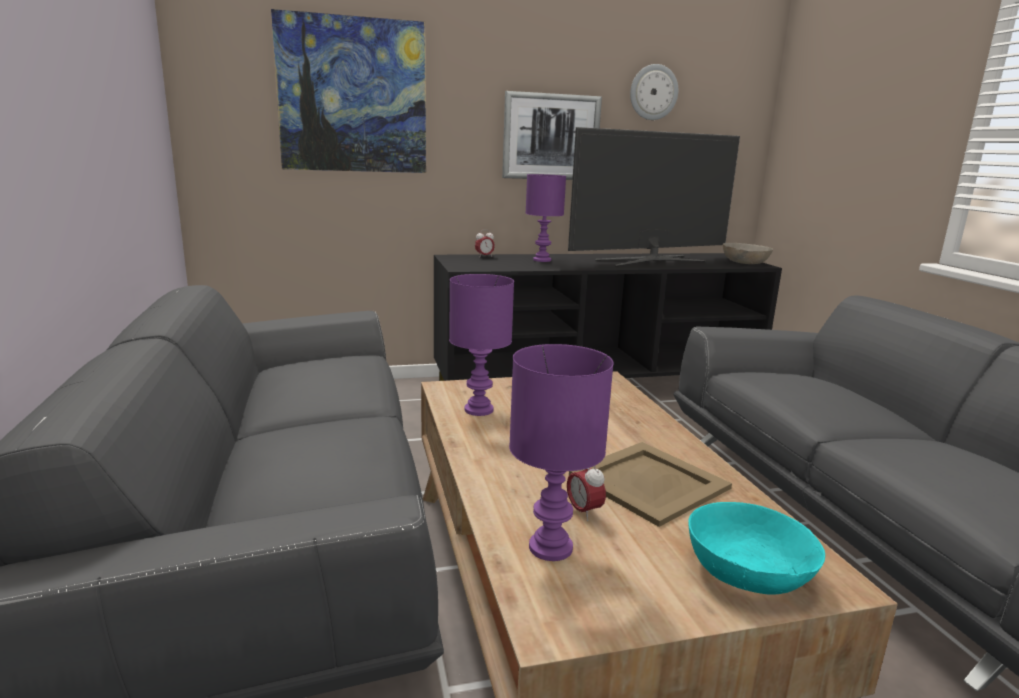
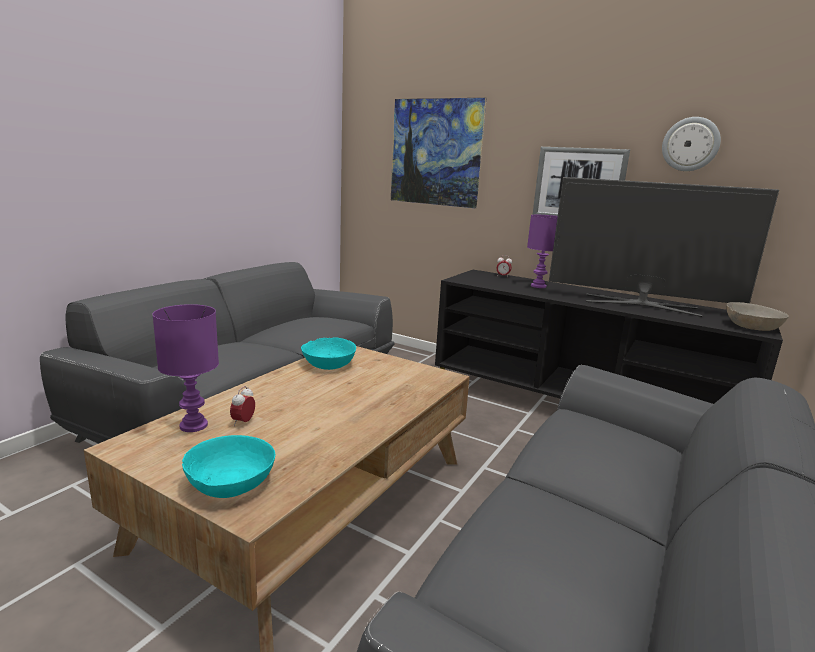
camera: 45 degrees right, 0 degrees up
(479, 410) = (328, 364): purple table lamp -> turquoise bowl
(649, 482) = (306, 429): beige tray -> none

